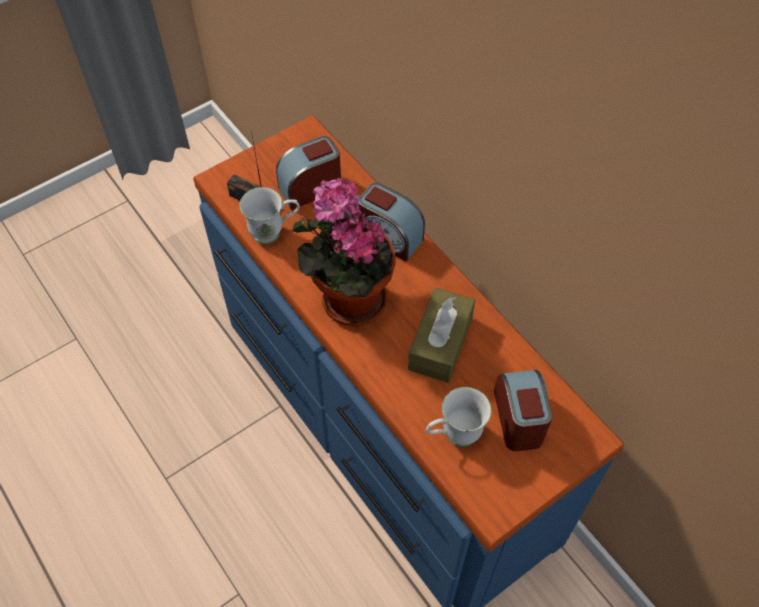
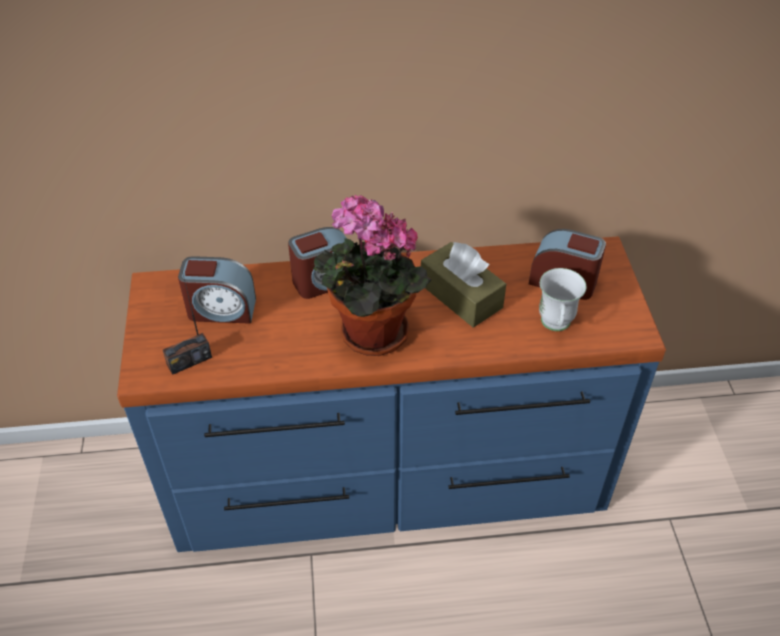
camera: 60 degrees left, 10 degrees down
(274, 232) = (249, 358): white mug -> none
(311, 188) = (221, 309): alarm clock -> alarm clock turned 90 degrees counterclockwise

